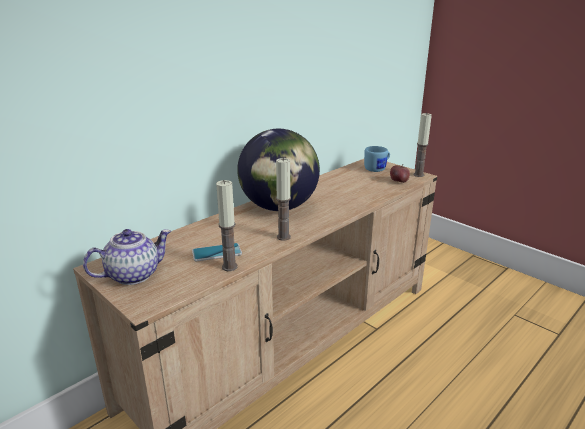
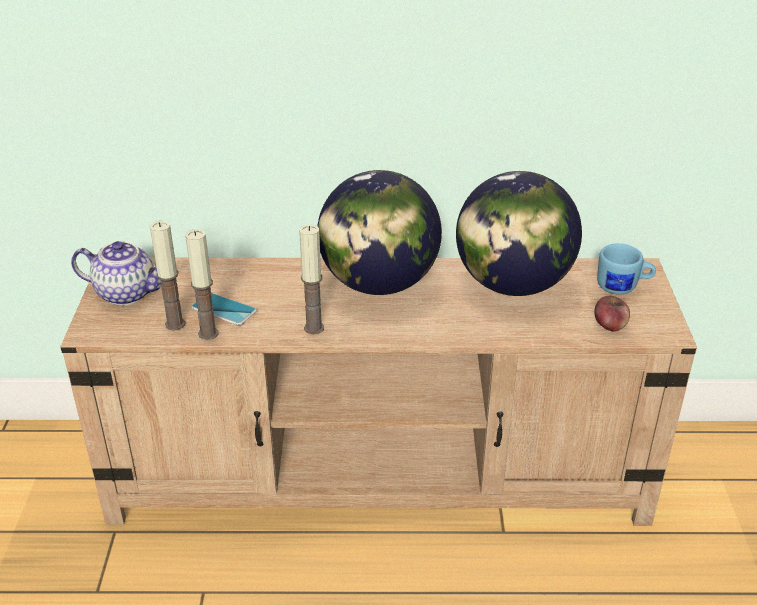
camera: 45 degrees right, 10 degrees up
(337, 184) = (512, 285): none -> globe
(418, 175) = (666, 330): candle -> candle (175, 324)

